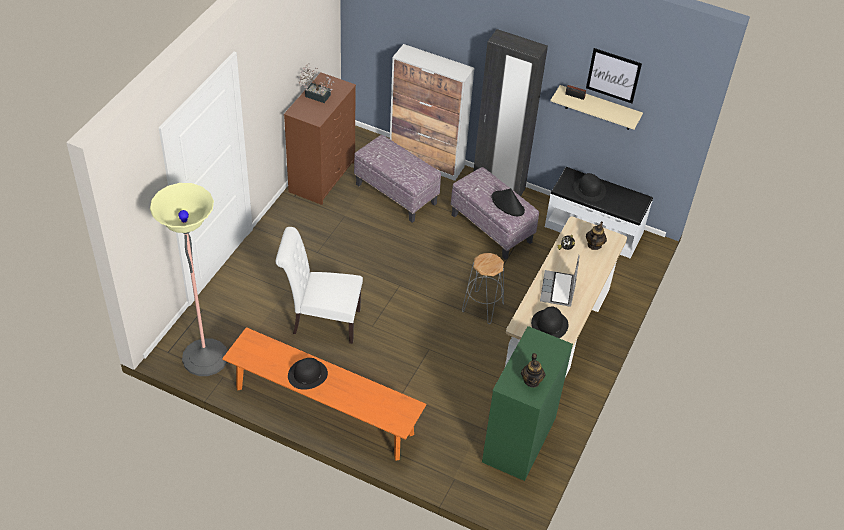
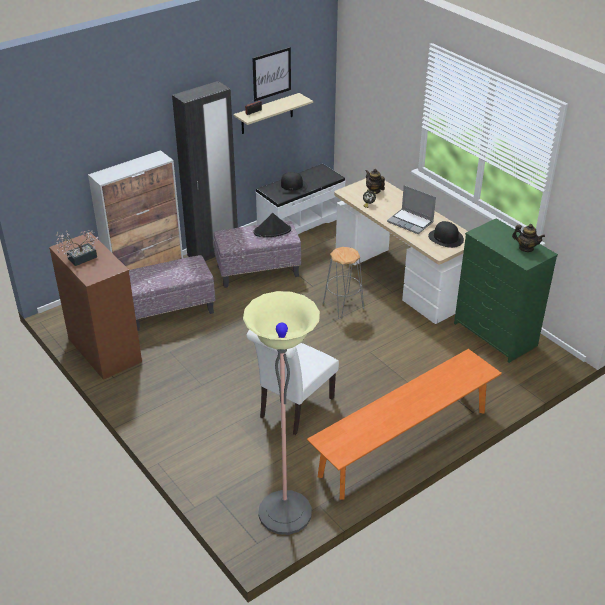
camera: 60 degrees left, 10 degrees down
(307, 374) = (395, 412): black hat -> none

